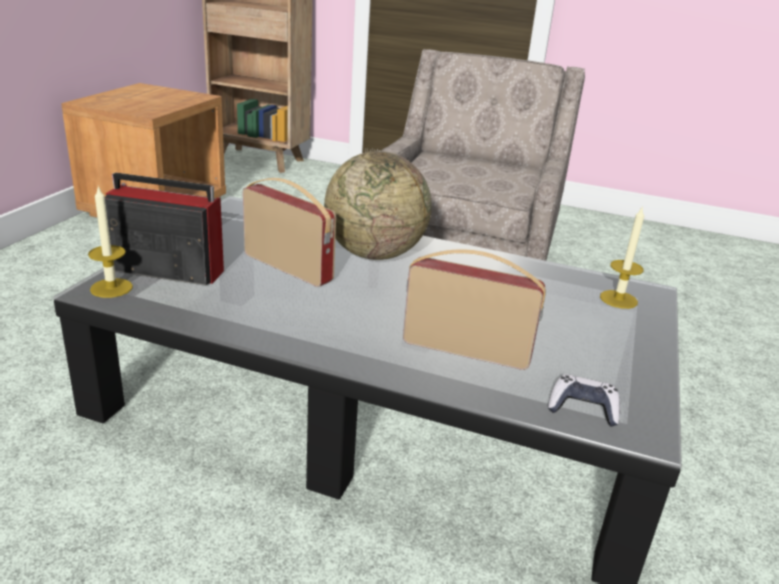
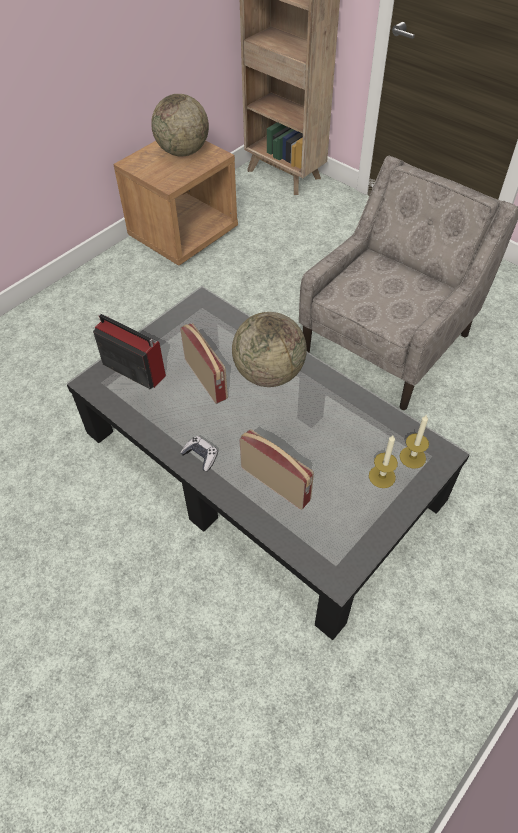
camera: 25 degrees right, 25 degrees up
(111, 288) = (98, 381): candle -> candle (382, 476)
(154, 95) = (183, 152): none -> globe
(583, 409) = (314, 550): game controller -> game controller (201, 456)

